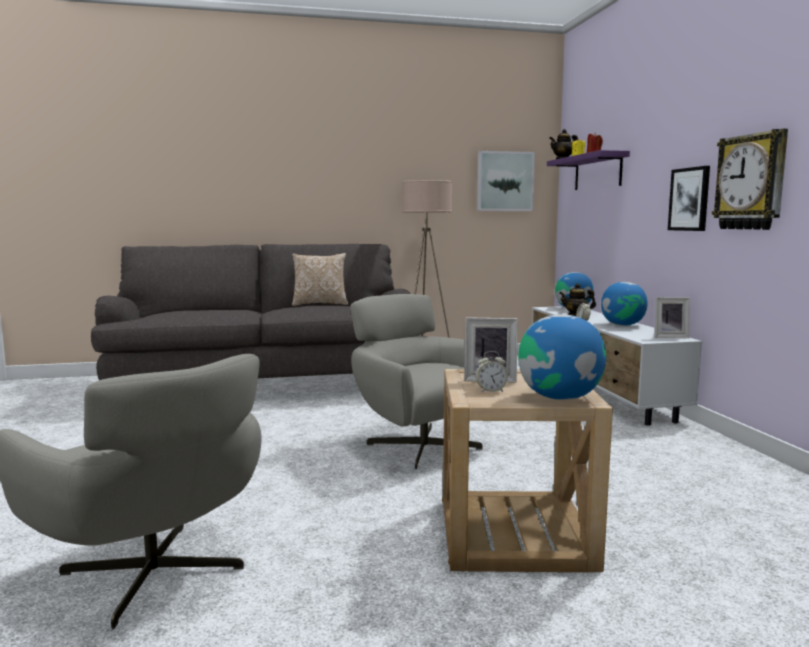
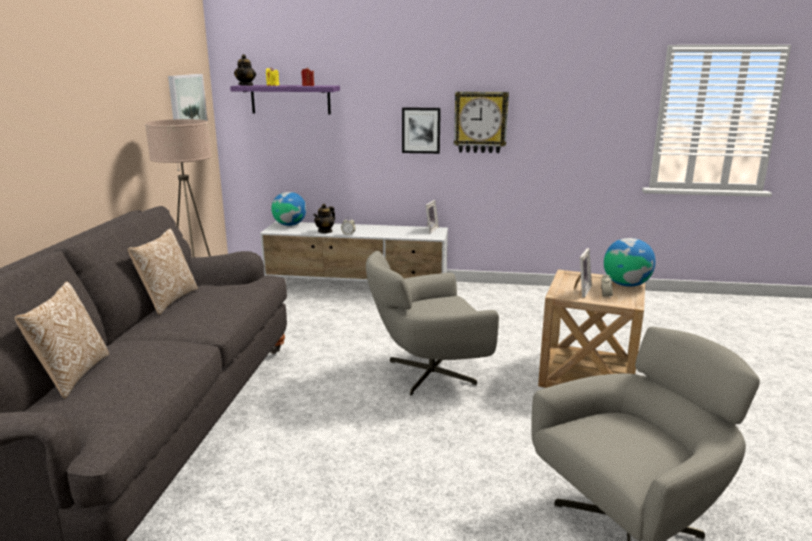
camera: 70 degrees left, 10 degrees up
(197, 309) = (72, 375): none -> pillow
(622, 325) = (377, 229): globe -> none

